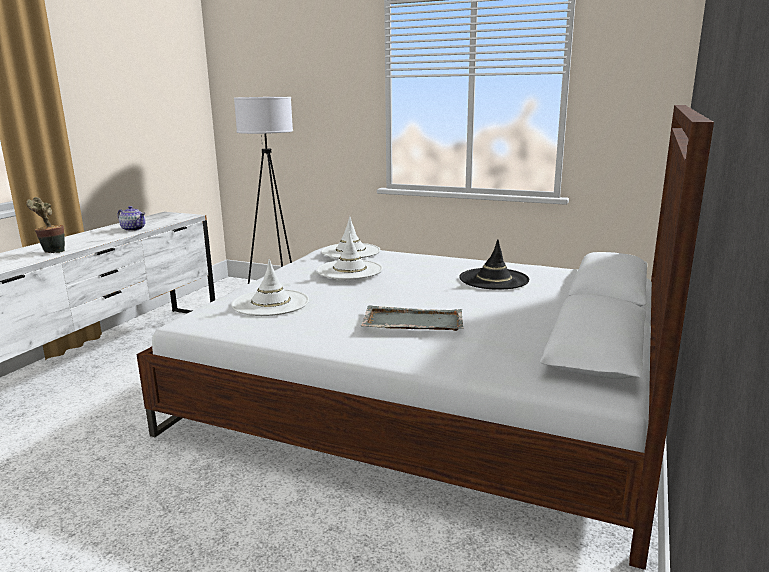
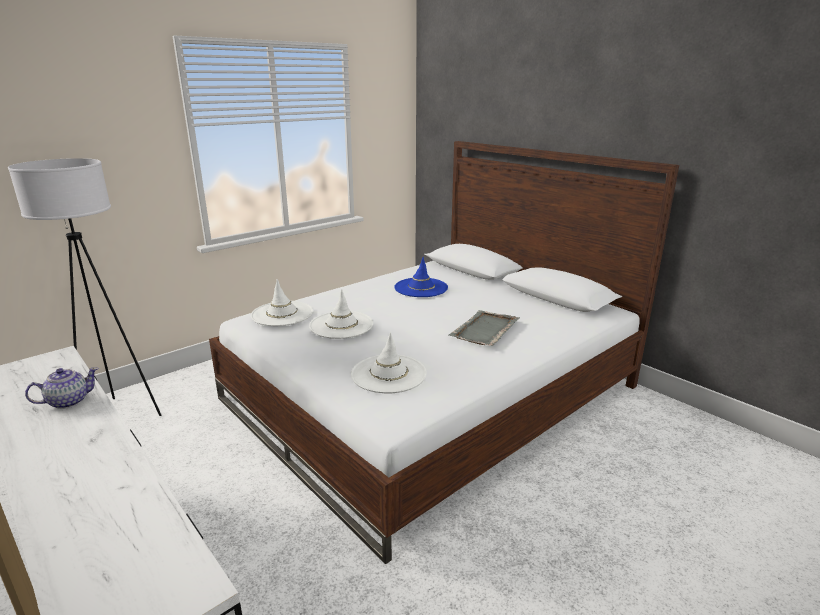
camera: 65 degrees left, 5 degrees up
(52, 252) = (113, 476): potted plant -> none
(493, 279) = (421, 288): black hat -> blue hat

